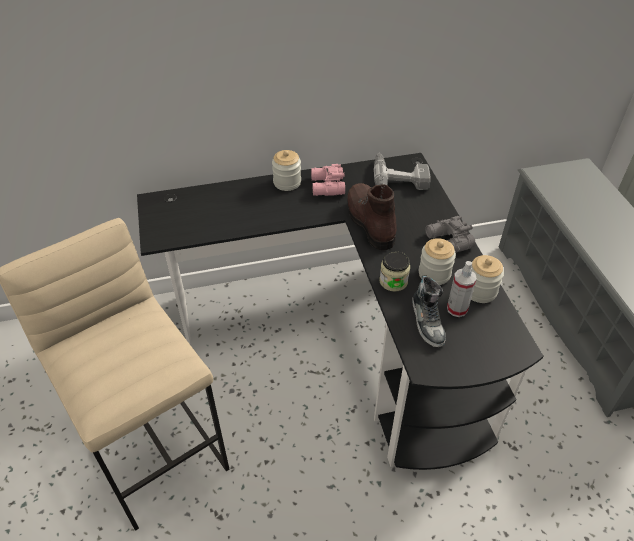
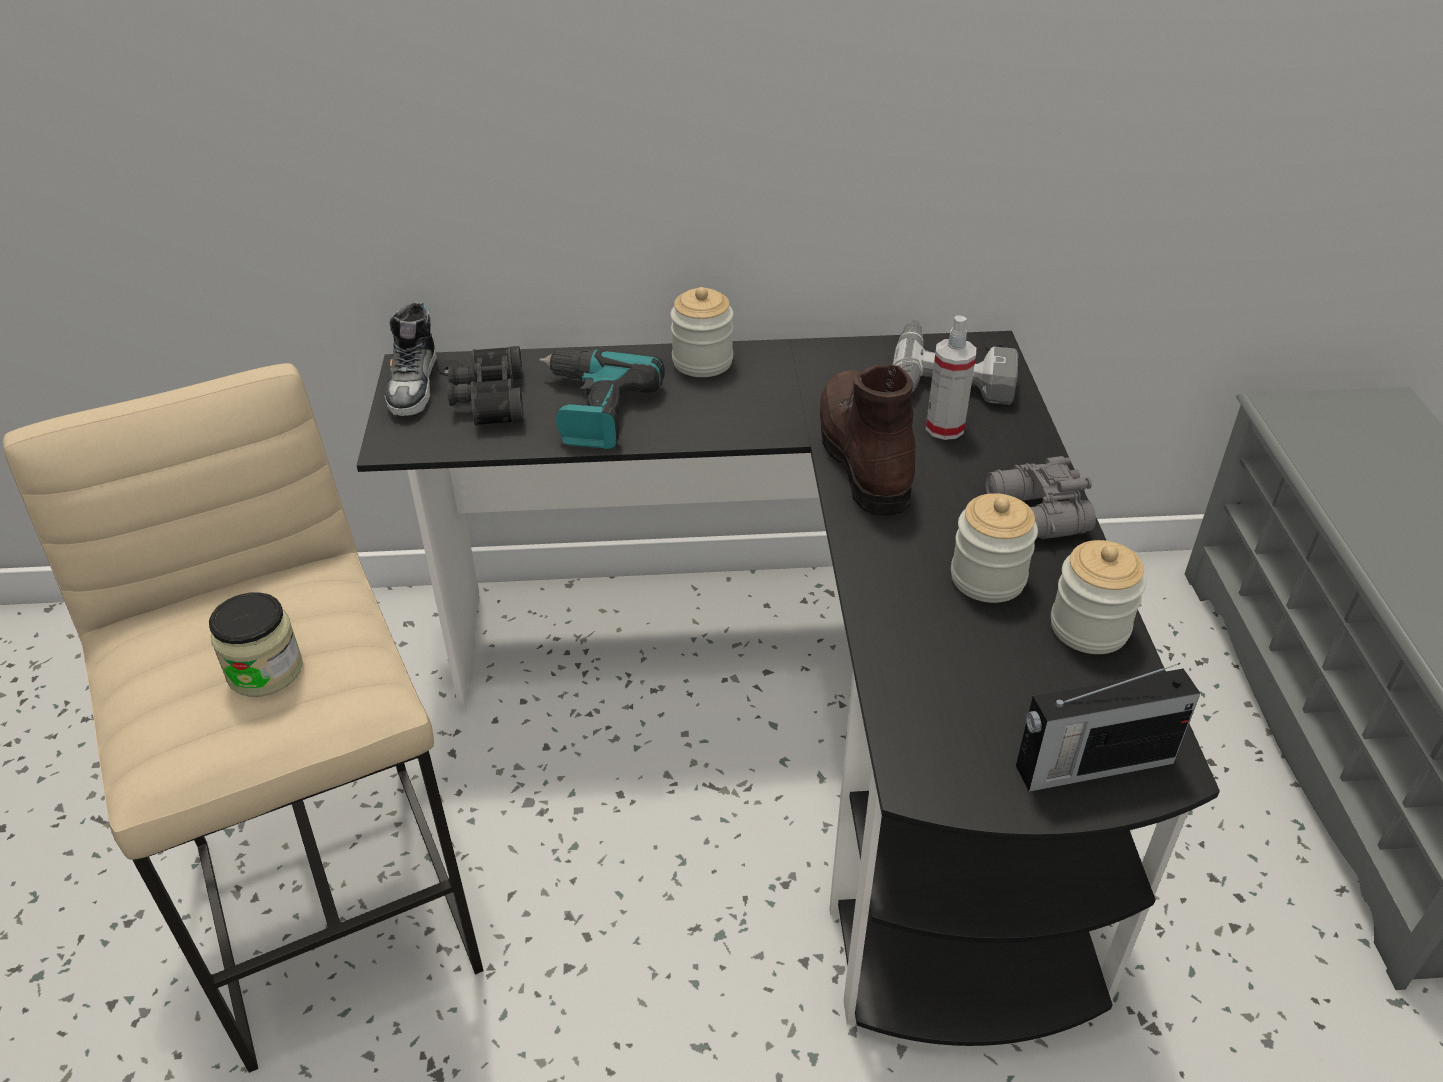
camera: 10 degrees right, 5 degrees down
(193, 213) = (487, 399): none -> black binoculars
(243, 212) = (592, 410): none -> power drill
(326, 187) = (785, 378): pink binoculars -> none
(393, 281) = (888, 583): jar -> jar (265, 670)
(427, 321) = (949, 678): shoe -> shoe (414, 384)
(457, 309) = (1026, 659): spray bottle -> spray bottle (944, 428)
(491, 351) = (1091, 764): none -> radio

